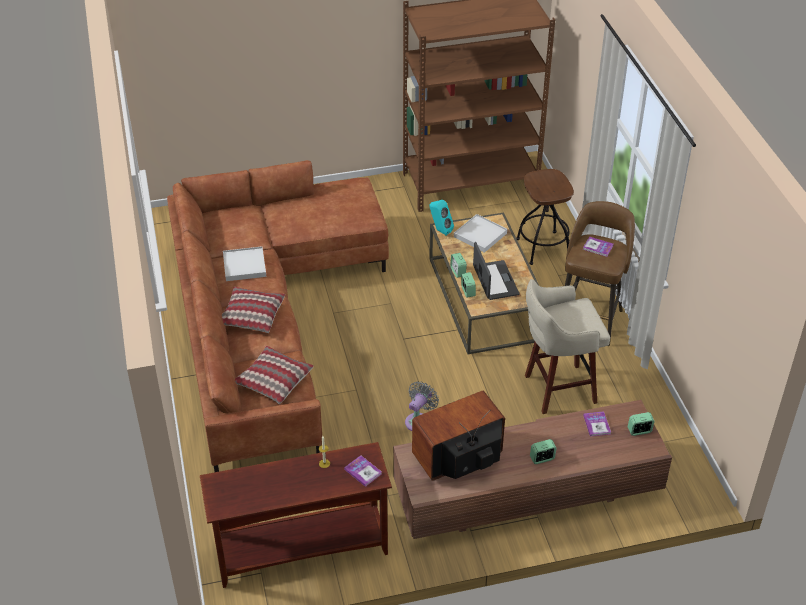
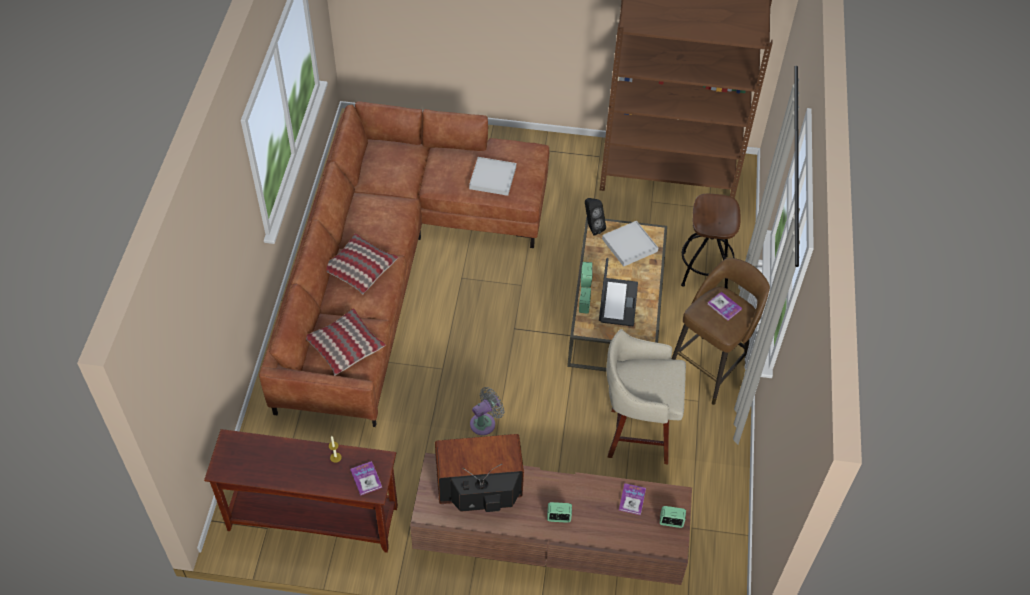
camera: 20 degrees right, 10 degrees up
(244, 266) = (380, 211): white tray -> white tray (492, 178)
(440, 230) = (592, 227): turquoise speaker -> black speaker

